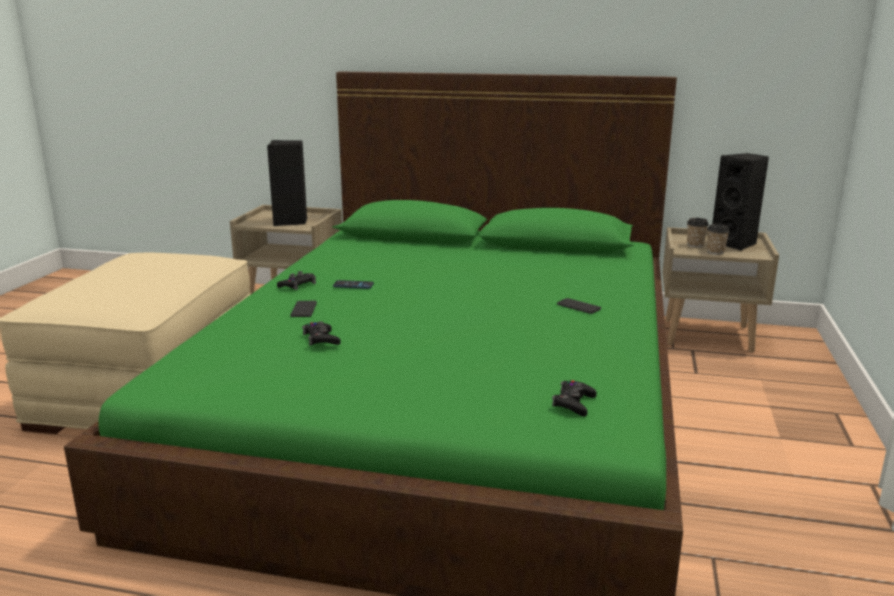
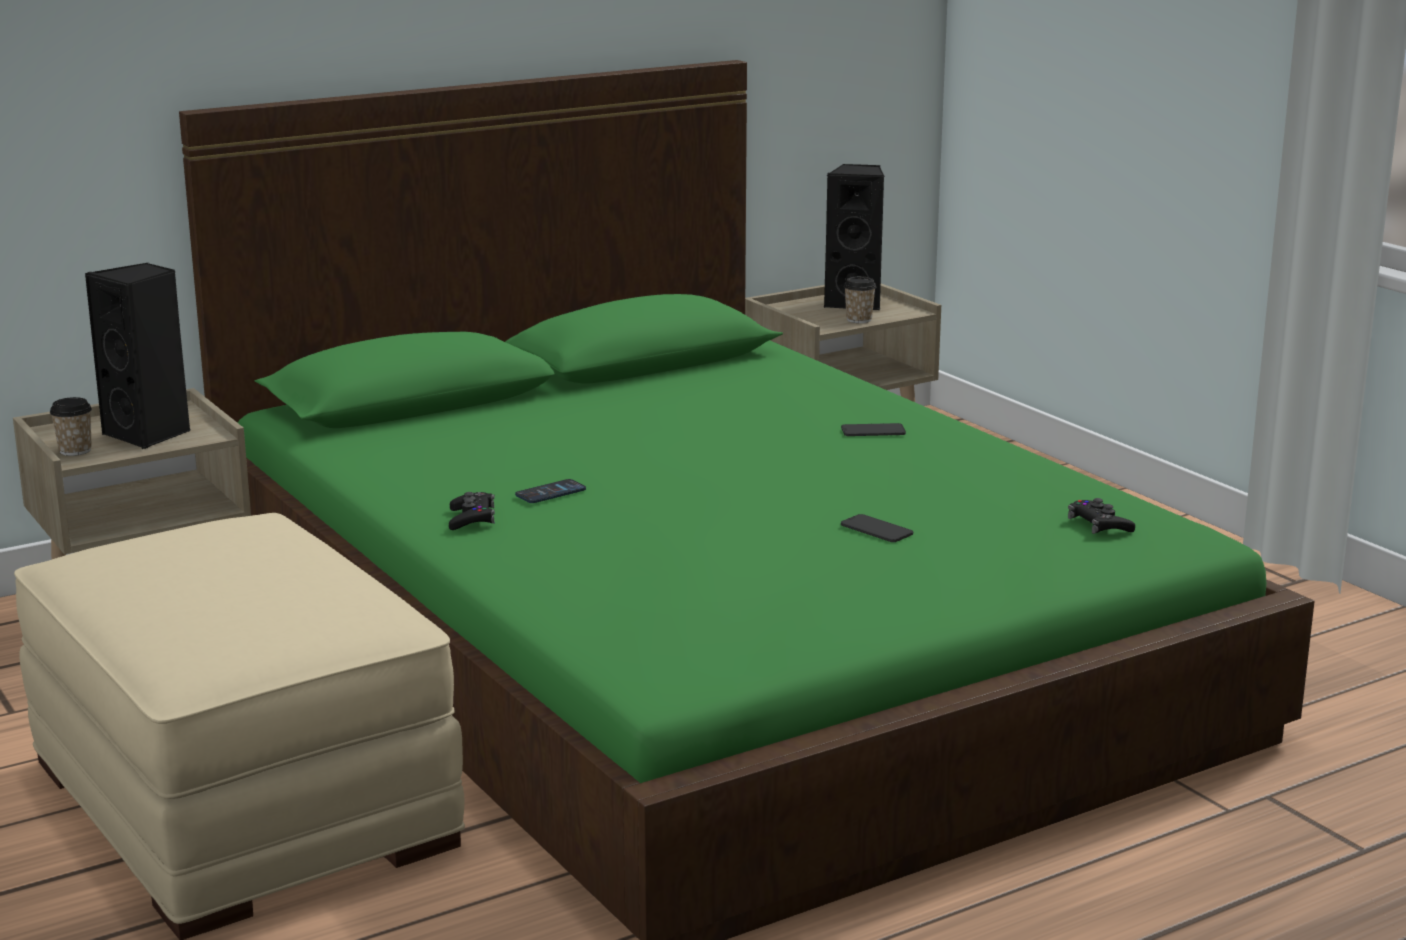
camera: 45 degrees left, 0 degrees up
(304, 309) = (581, 541): phone -> phone (876, 529)
(321, 339) = (719, 561): black game controller -> none
(695, 245) = (817, 316): cup -> cup (75, 450)

